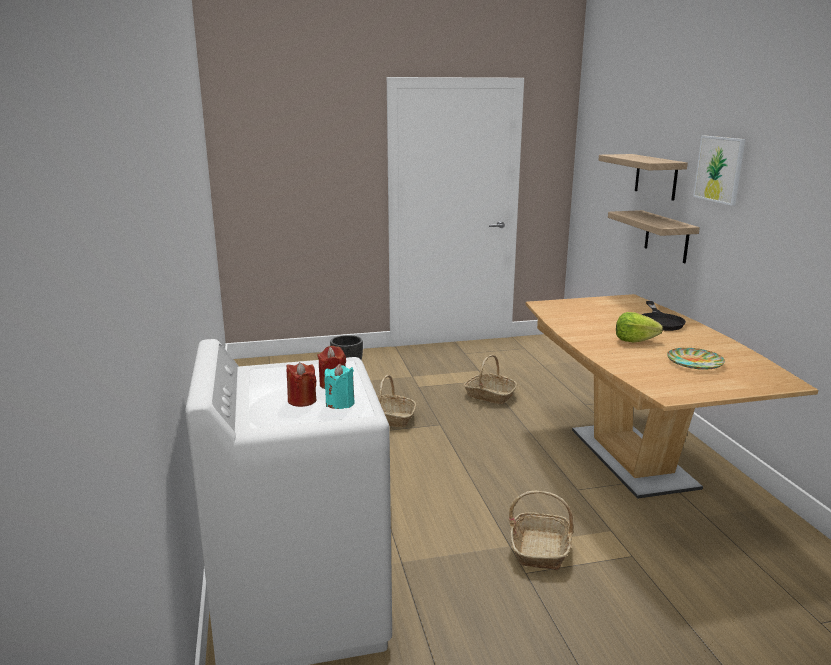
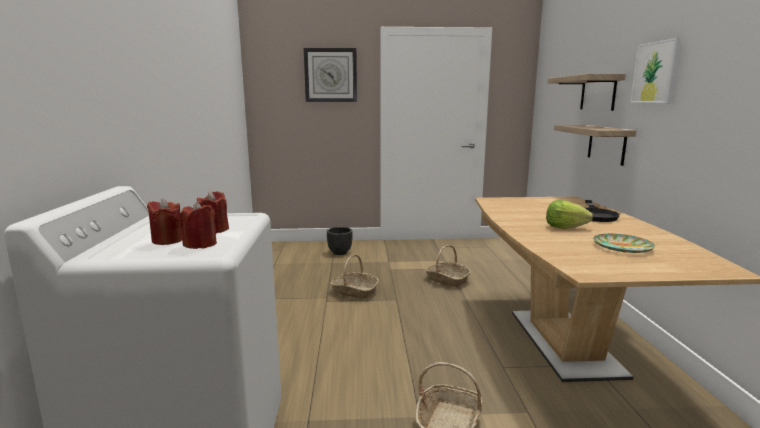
camera: 10 degrees right, 5 degrees down
(324, 140) = (330, 75): none -> wall clock
(340, 403) = (200, 244): turquoise candle -> red candle

